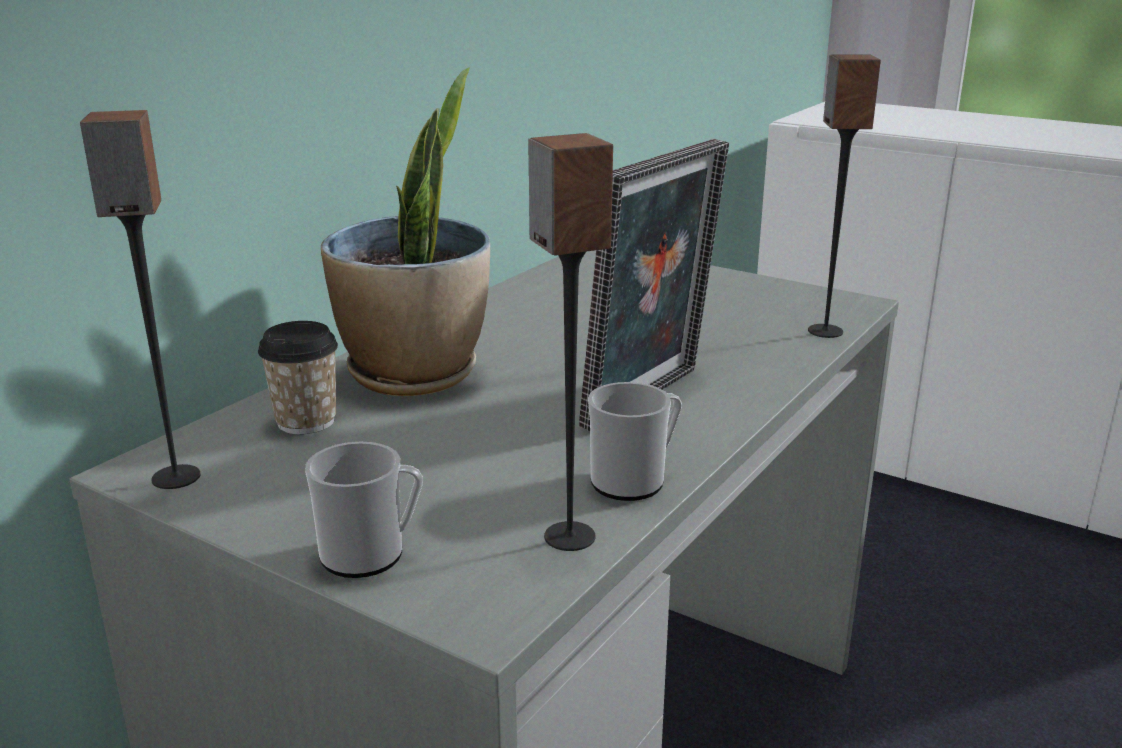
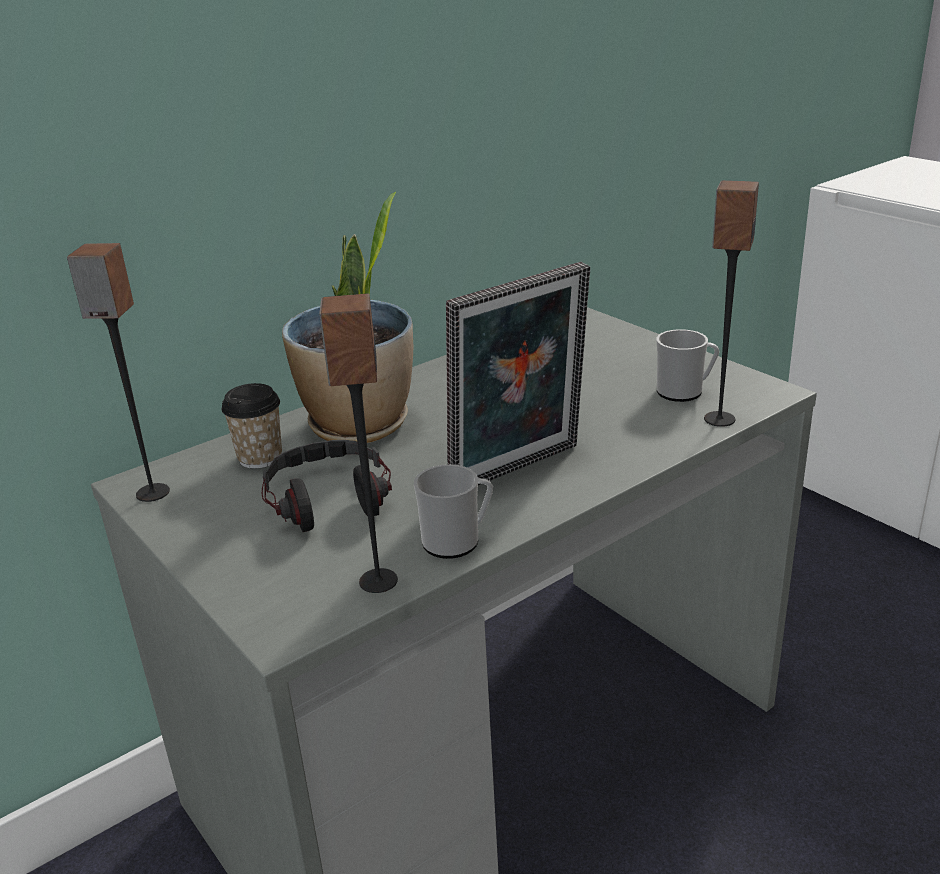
camera: 20 degrees right, 5 degrees up
(371, 555) = (239, 573): mug -> mug (684, 392)
(433, 455) = (328, 499): none -> headphones

